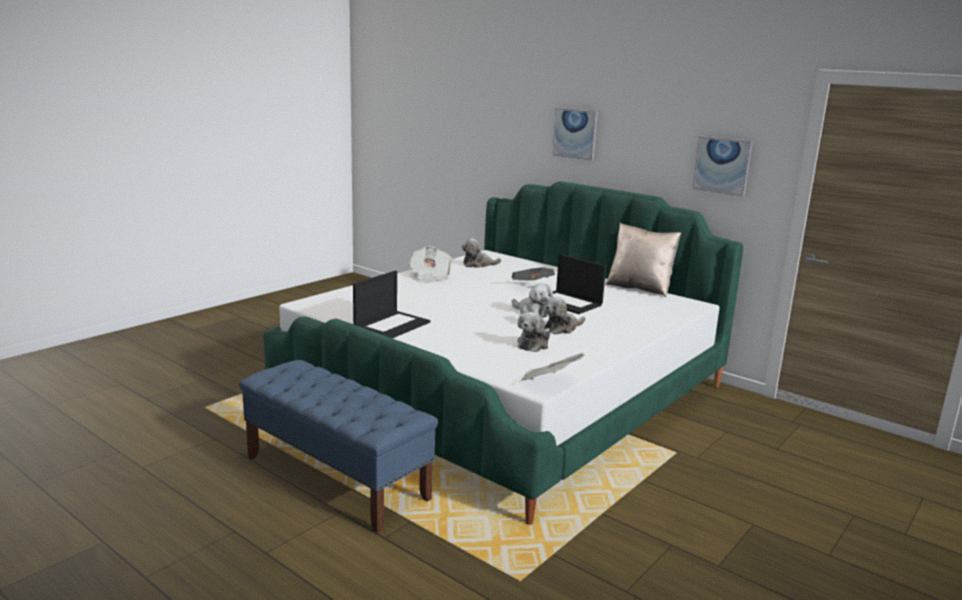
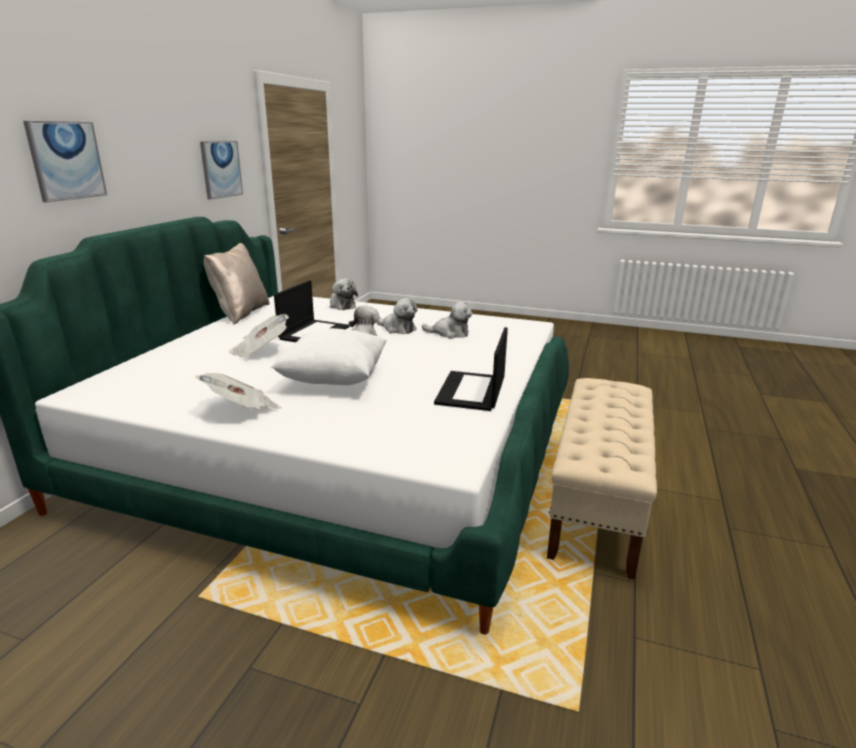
camera: 110 degrees left, 5 degrees up
(336, 478) = (596, 503): blue bench -> beige bench
(392, 325) = (471, 391): laptop -> laptop turned 90 degrees counterclockwise
(454, 297) = (334, 380): none -> white pillow
(478, 264) = (153, 390): plush toy -> plush toy (341, 305)
(549, 383) = (522, 323): newspaper -> none

